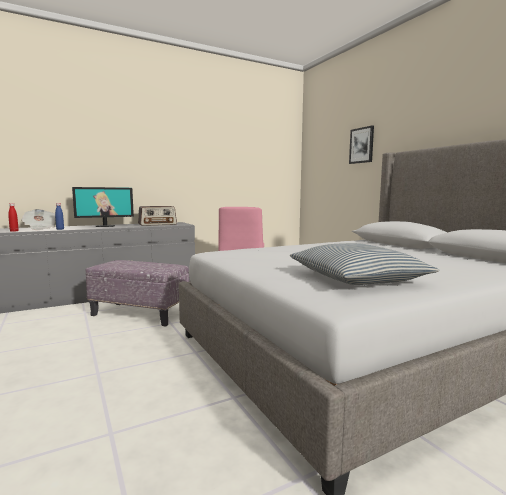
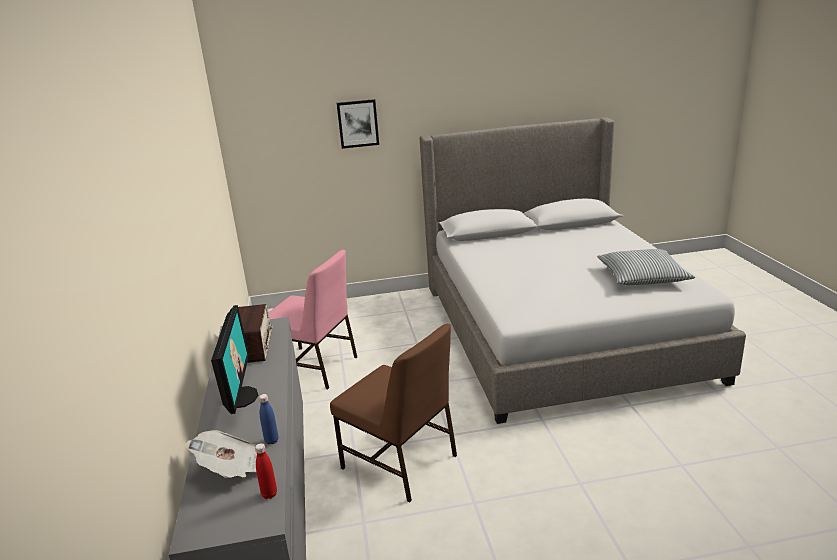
camera: 70 degrees left, 15 degrees up
(139, 314) = (400, 463): ottoman -> brown chair

